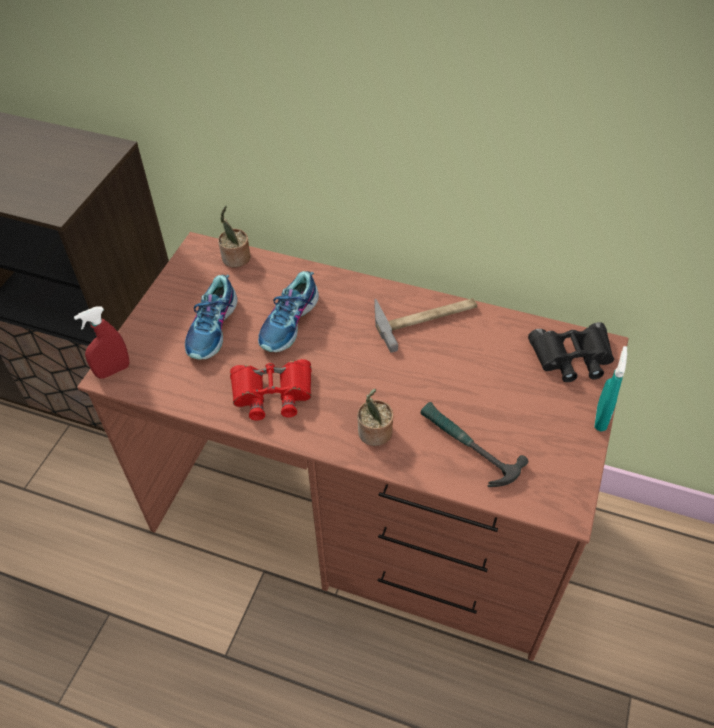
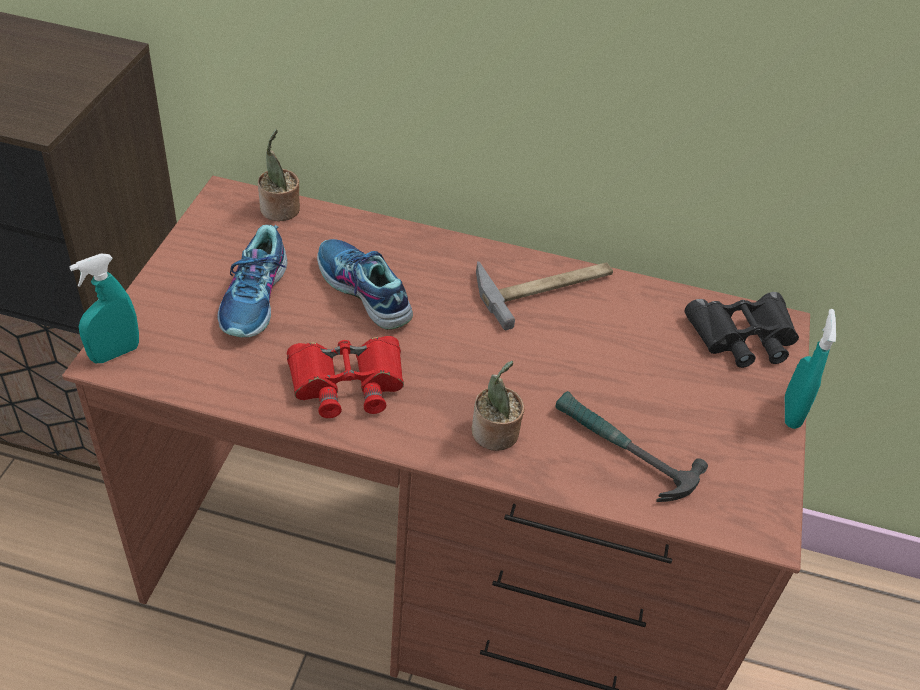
camera: 10 degrees left, 5 degrees down
(113, 370) = (115, 353): red spray bottle -> turquoise spray bottle
(290, 323) = (363, 292): shoe -> shoe turned 120 degrees clockwise

